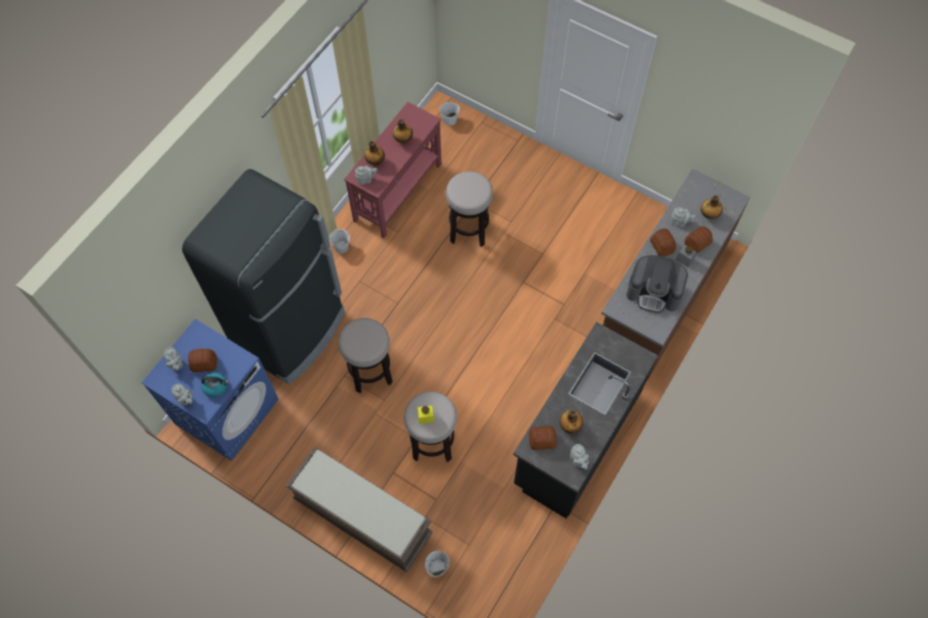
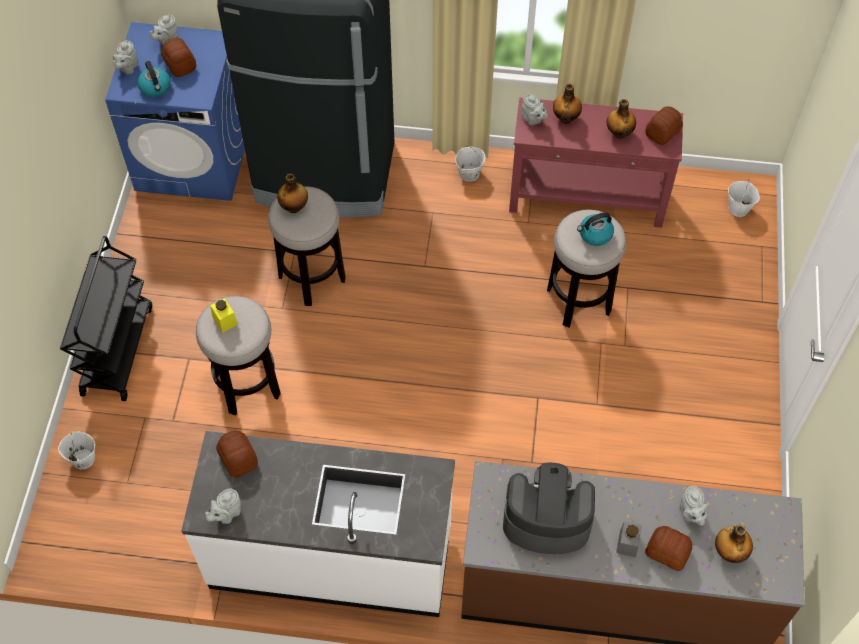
camera: 65 degrees right, 5 degrees down
(361, 517) = (117, 349): brown bench -> black cart
(470, 186) = (595, 235): none -> kettle
(570, 426) = (274, 485): bottle -> bottle (294, 207)
(576, 439) = (331, 556): black counter -> white counter
(654, 292) = (546, 520): coffee machine -> coffee machine turned 105 degrees clockwise
(661, 246) = (631, 503): bread -> bread (662, 132)

